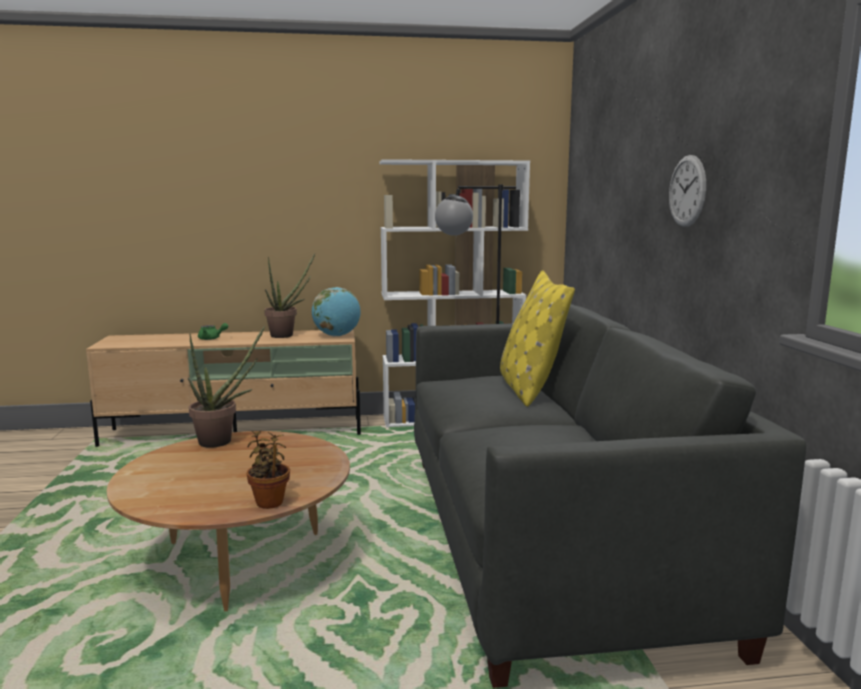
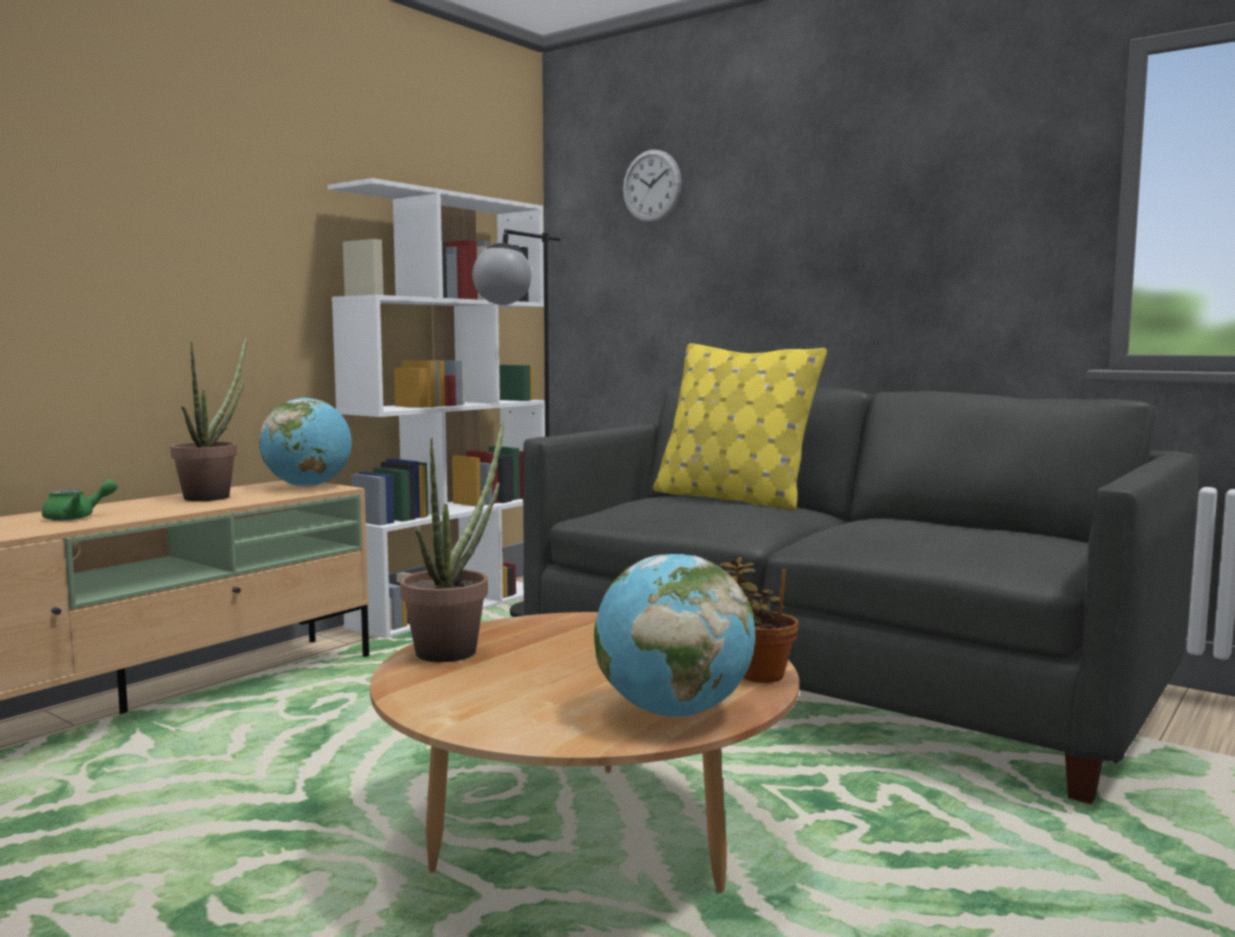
camera: 45 degrees left, 5 degrees down
(187, 503) = (673, 712): none -> globe
(687, 191) = (867, 239): wall clock -> wall clock (651, 186)

